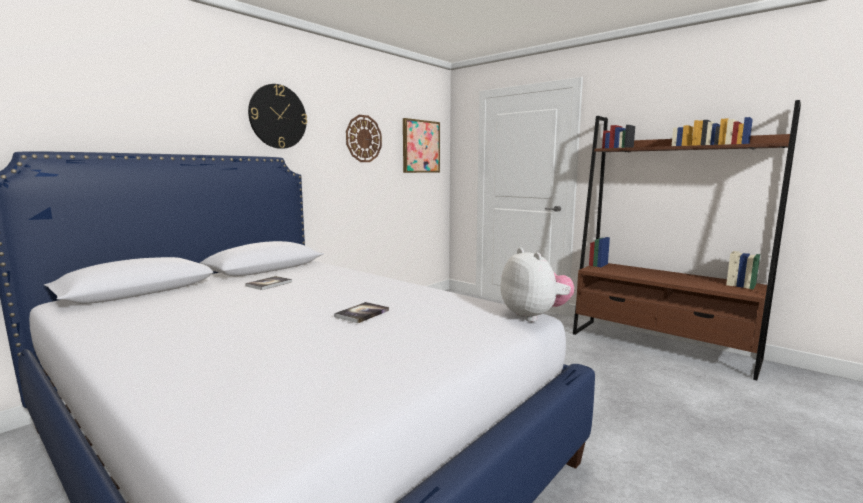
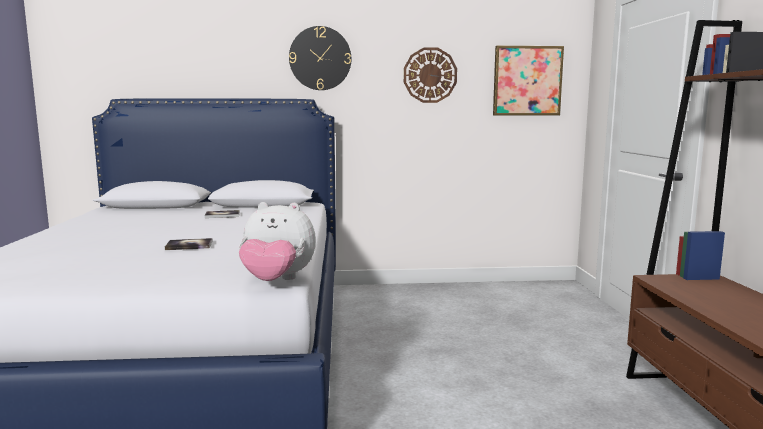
camera: 45 degrees right, 0 degrees up
(534, 316) = (277, 281): plush toy -> plush toy turned 75 degrees clockwise

